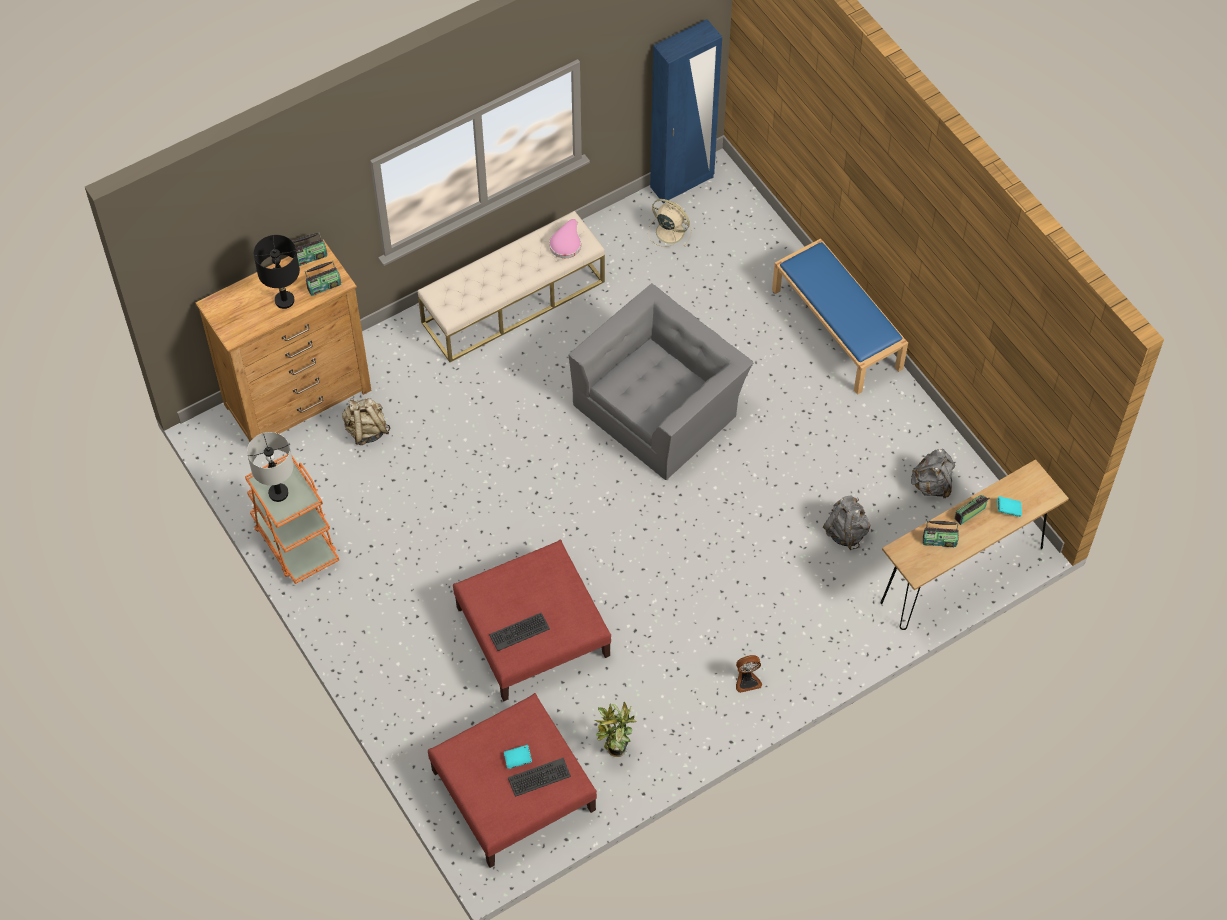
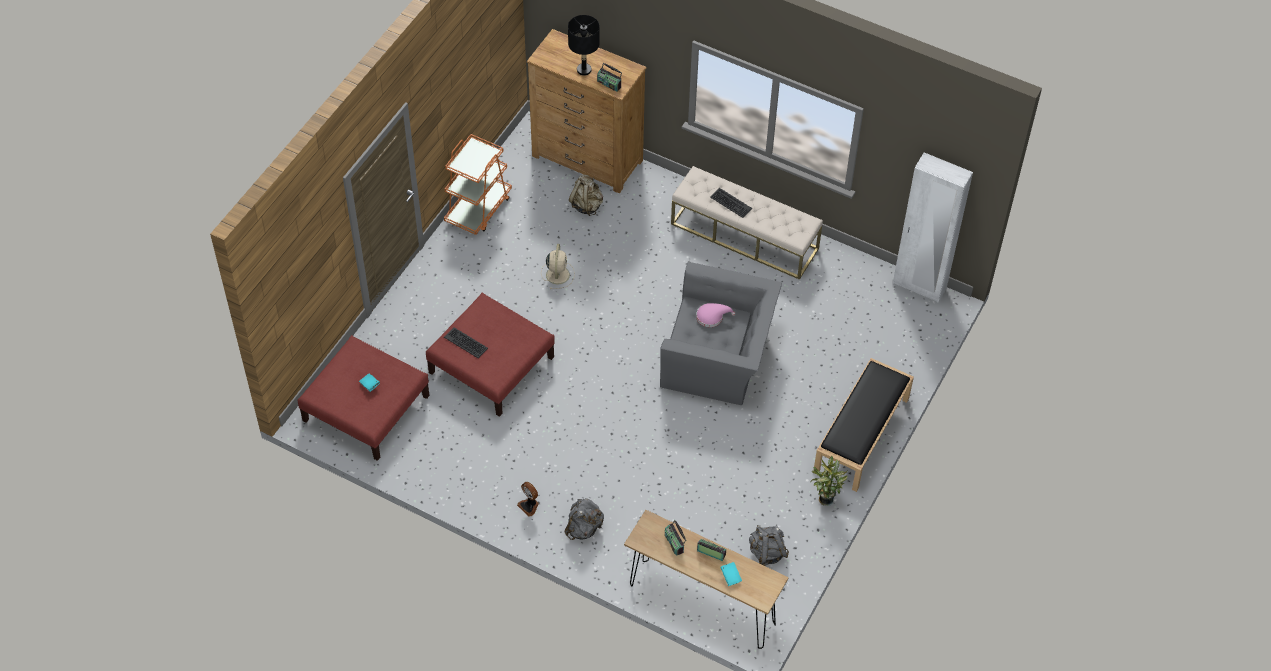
camera: 60 degrees right, 5 degrees down
(278, 493) = (471, 157): grey table lamp -> none
(310, 257) = (627, 66): radio -> none
(539, 778) = (363, 403): keyboard -> keyboard (730, 203)
(566, 243) = (789, 227): pink hat -> pink hat (712, 317)
(614, 749) = (430, 451): potted plant -> potted plant (824, 498)
(669, 231) = (870, 297): beige fan -> beige fan (557, 274)
(682, 183) = (919, 286): blue wardrobe -> white wardrobe
(838, 329) = (861, 436): blue bench -> black bench
(846, 531) = (690, 514): grey backpack -> grey backpack (583, 528)

